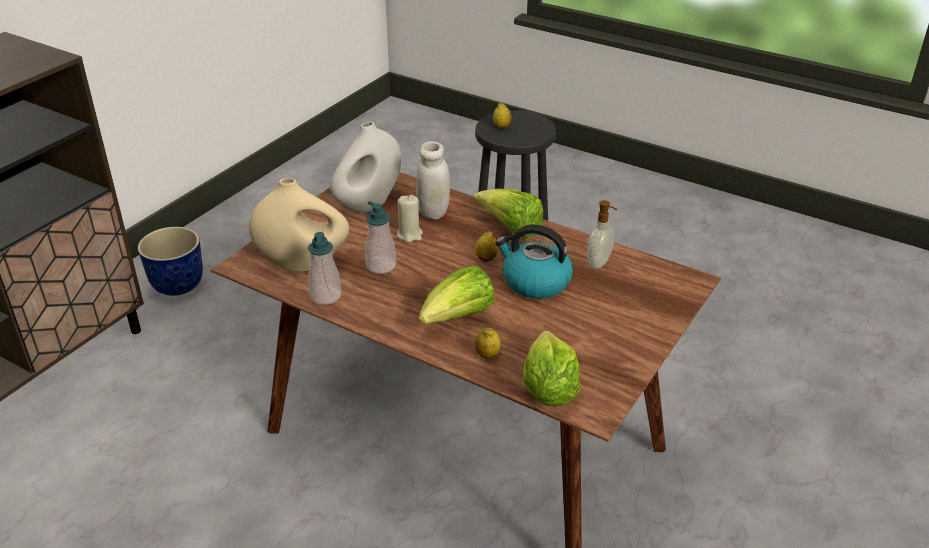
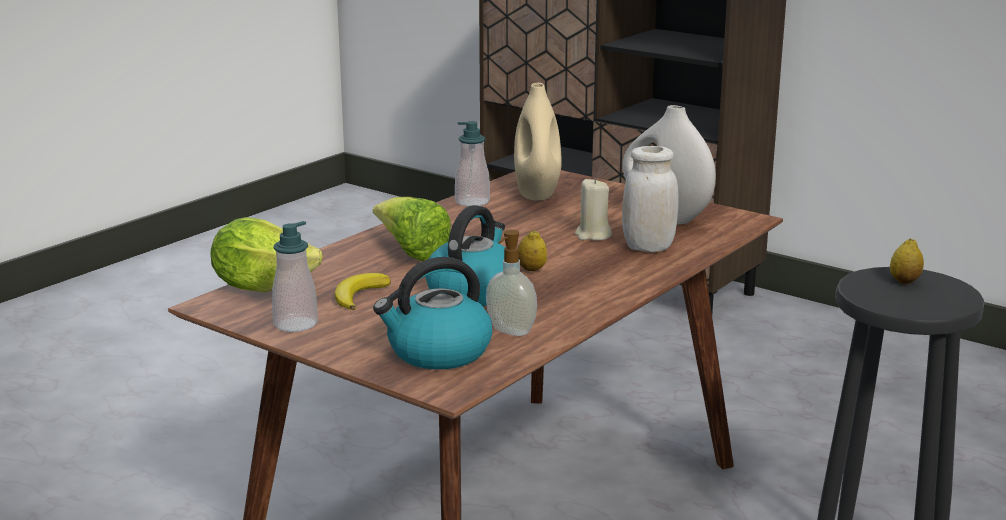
camera: 95 degrees right, 15 degrees down
(178, 285) = (799, 336): planter -> none
(381, 266) = (525, 222): soap dispenser -> soap dispenser (295, 324)
(487, 355) = (338, 262): lemon -> none
(510, 228) = (605, 286): lettuce -> none
(556, 334) = (359, 295): none -> banana
(642, 289) = (438, 352): none -> kettle

